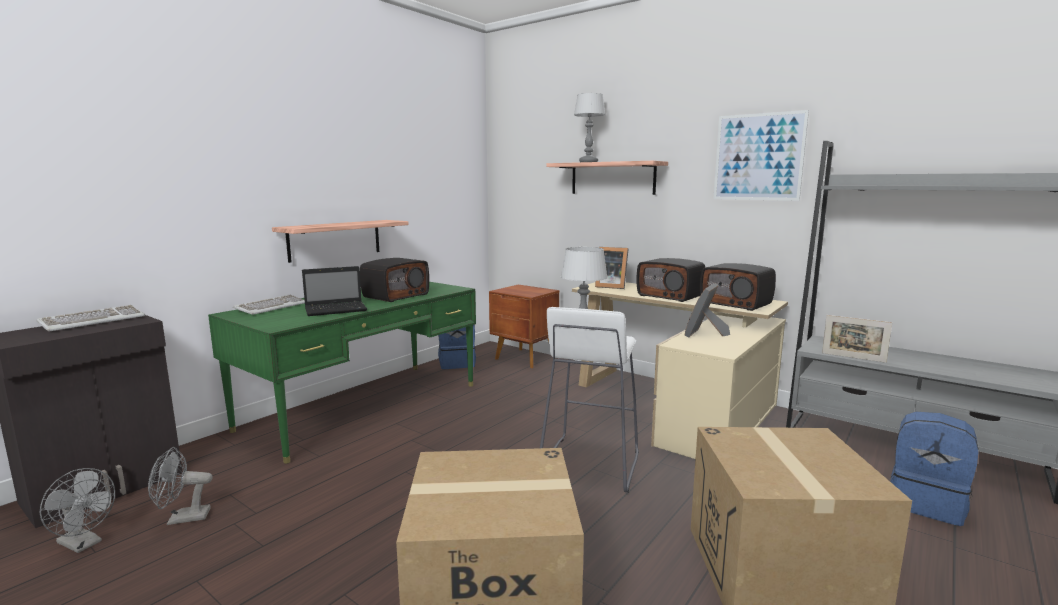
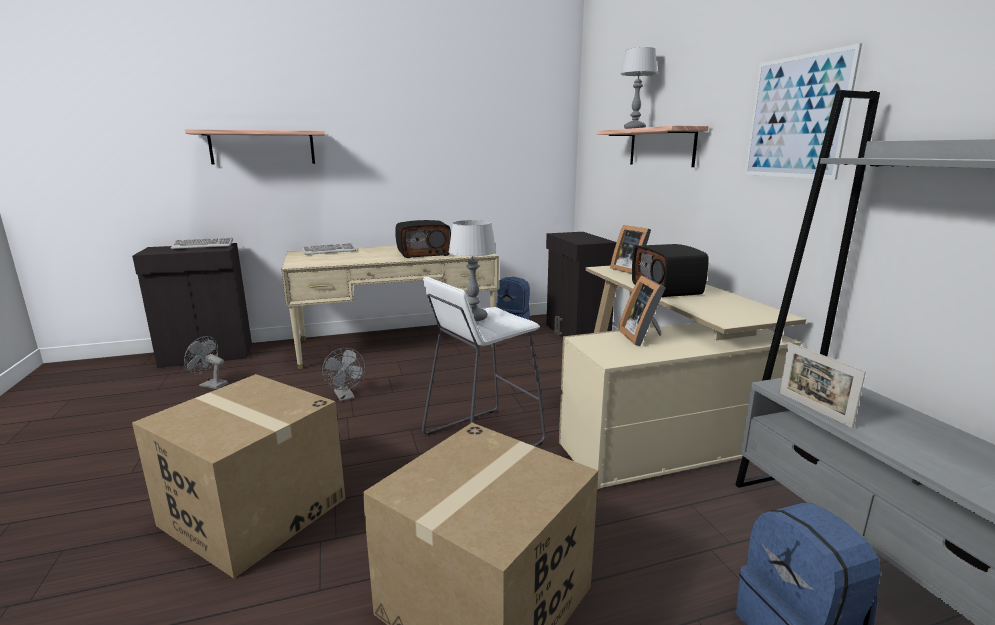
camera: 35 degrees right, 5 degrees up
(84, 544) = (160, 383): grey fan -> grey fan (346, 397)
(335, 240) = (397, 201): shelf -> shelf (262, 147)
(337, 310) = (359, 259): laptop -> none
(363, 406) = (396, 343): green desk -> beige desk
(525, 358) = (576, 334): brown nightstand -> black cabinet
(705, 334) = (642, 337): picture frame -> picture frame turned 75 degrees counterclockwise
(736, 303) = (722, 309): radio -> none

